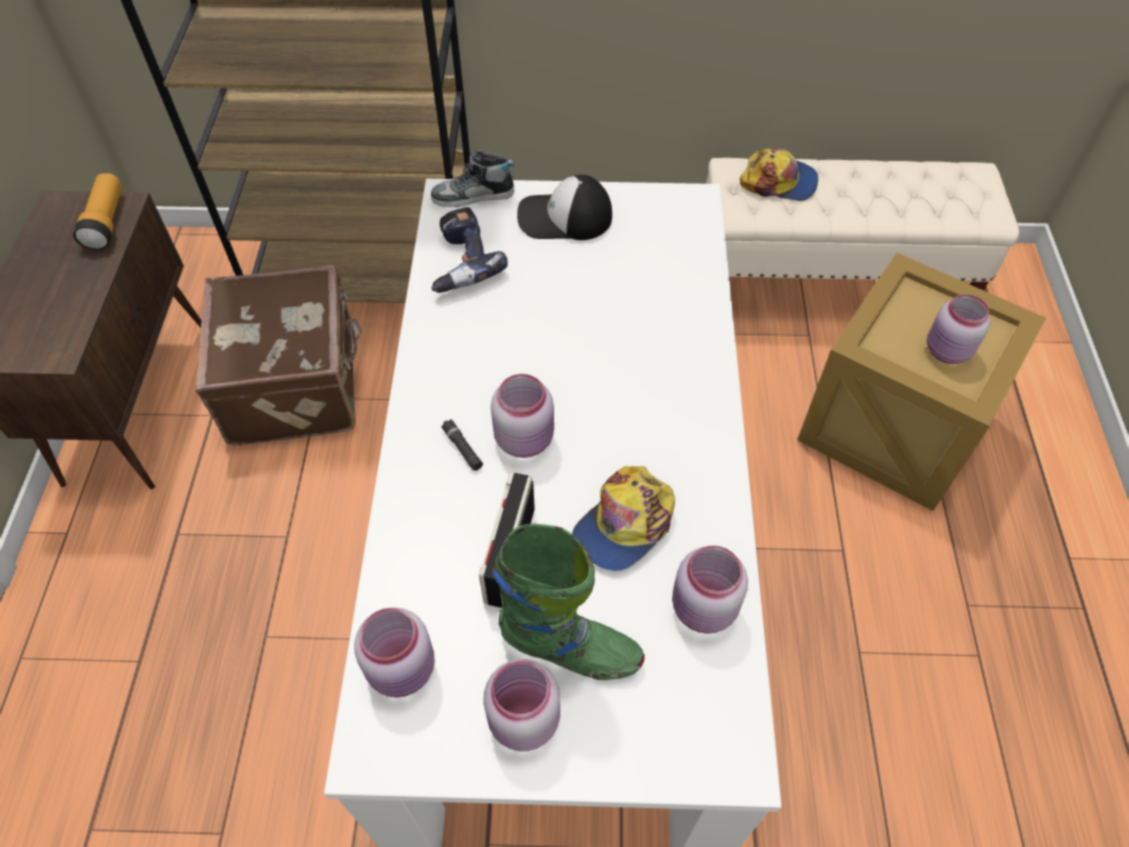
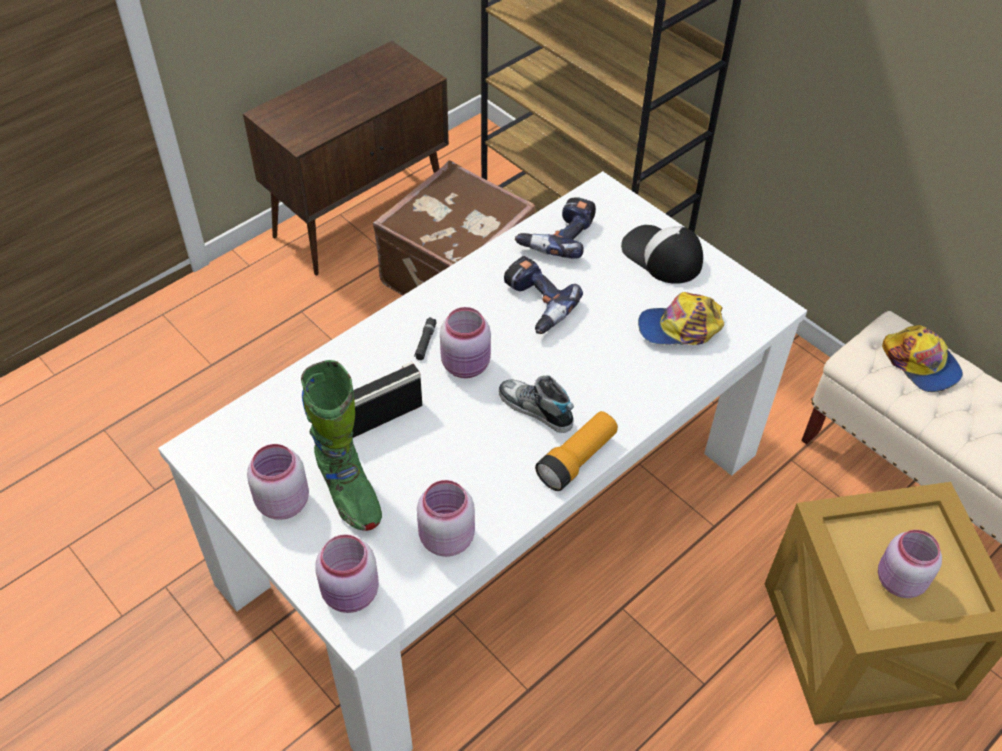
camera: 45 degrees right, 5 degrees down
(106, 222) = (404, 81): flashlight -> flashlight (577, 459)
(404, 669) = (258, 425): pink jar -> pink jar (351, 594)
(473, 196) = (618, 202): shoe -> shoe (535, 409)
(515, 337) = (535, 304): none -> power drill
(624, 524) = (462, 456): cap -> cap (680, 328)

